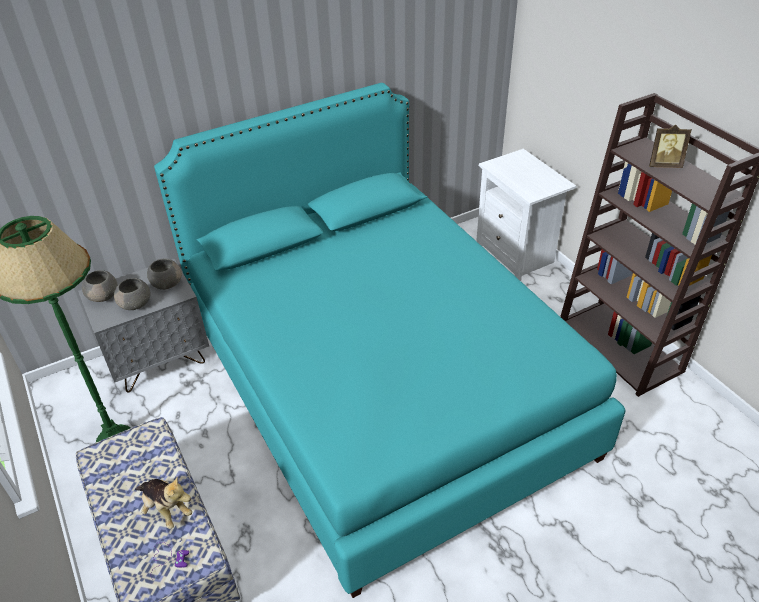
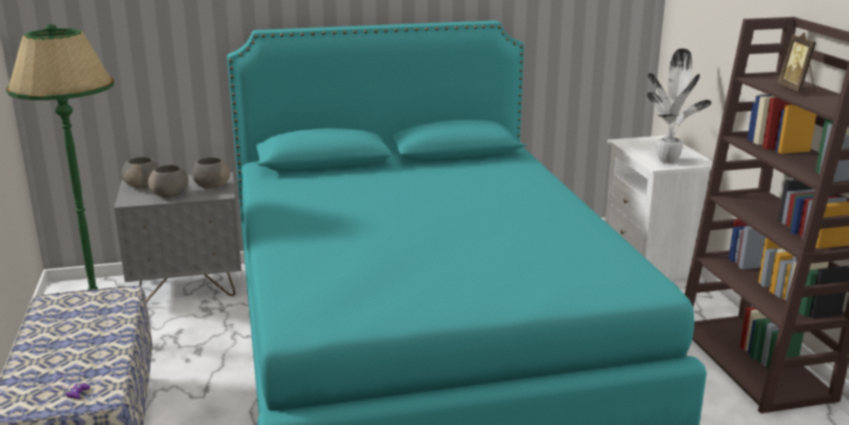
camera: 15 degrees right, 20 degrees down
(166, 509) = (92, 352): plush toy -> none
(536, 186) = (668, 160): none -> potted plant
(664, 165) = (796, 89): picture frame -> picture frame turned 60 degrees clockwise

